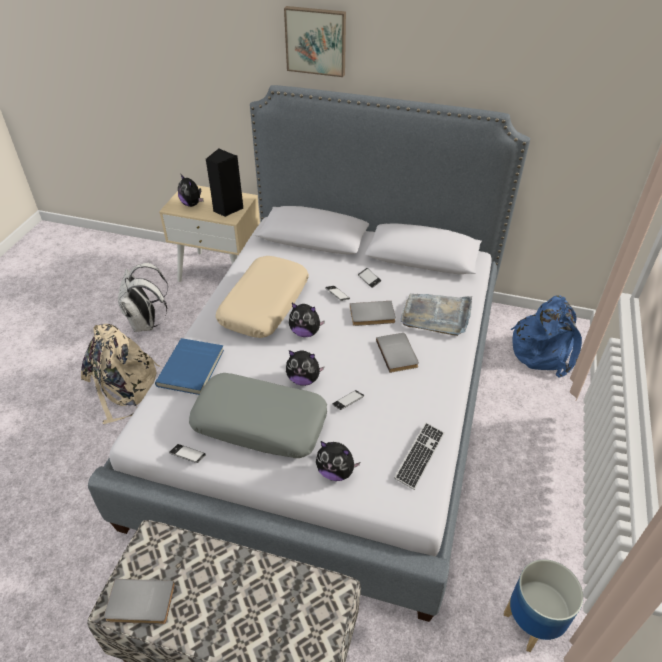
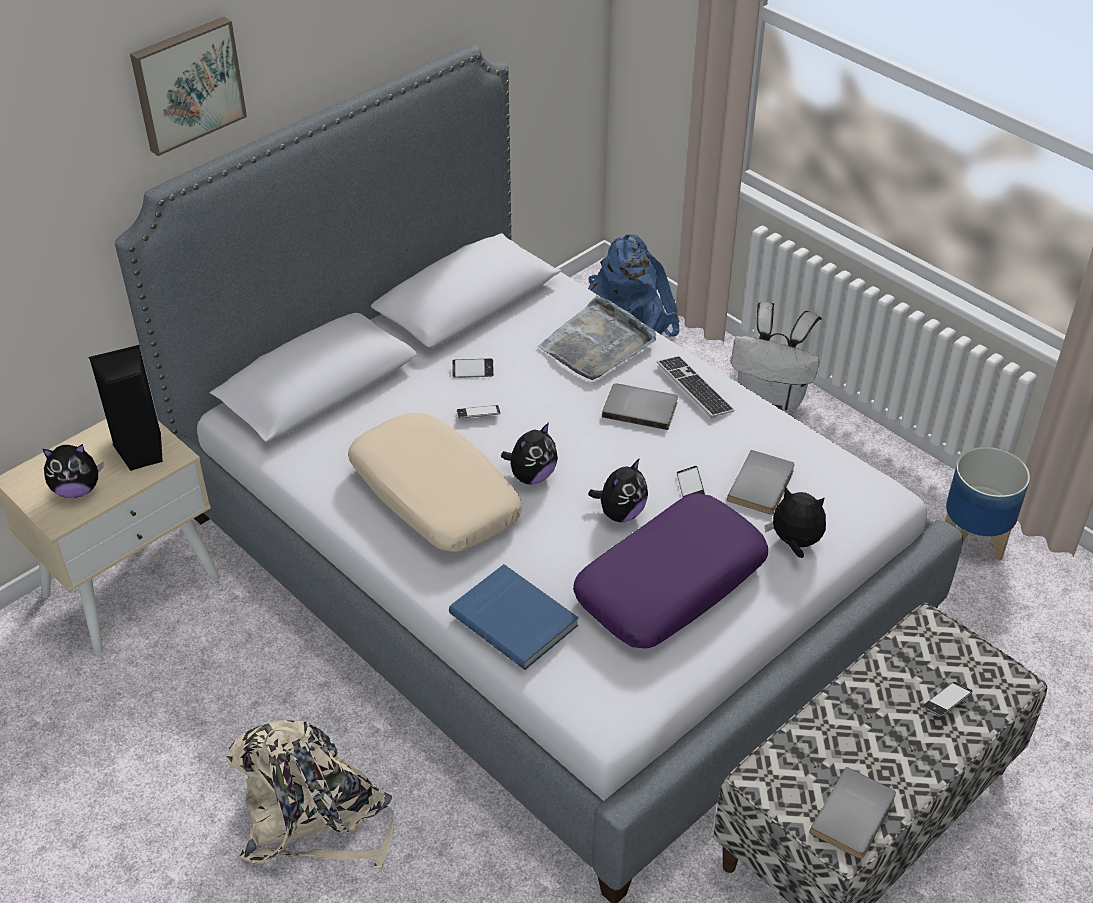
camera: 60 degrees left, 0 degrees up
(147, 323) = (176, 736): white backpack -> white backpack (772, 402)
(188, 455) = (678, 675): phone -> phone (946, 702)
(260, 423) = (670, 583): grey pillow -> purple pillow
(336, 472) = (795, 543): plush toy -> plush toy turned 120 degrees counterclockwise
(372, 315) = (550, 400): grey book -> grey book (763, 485)
(419, 456) = (815, 463): keyboard -> keyboard (694, 388)

